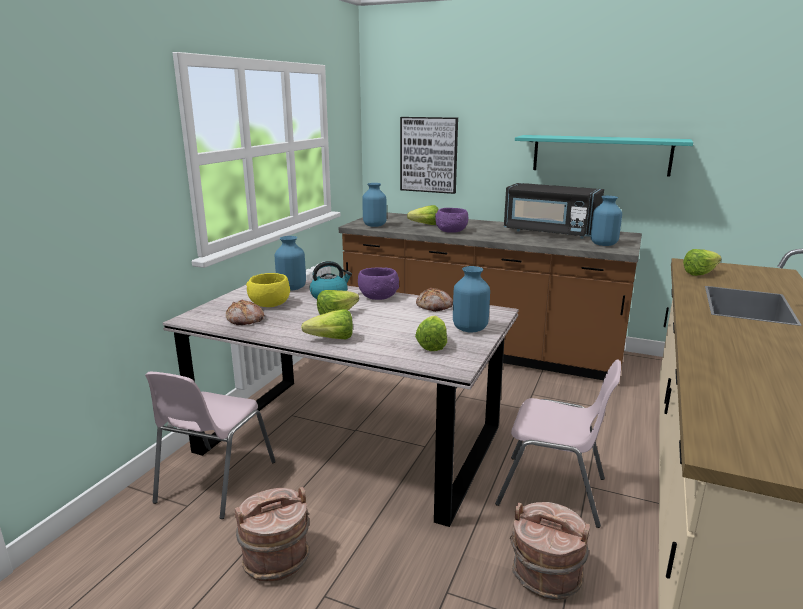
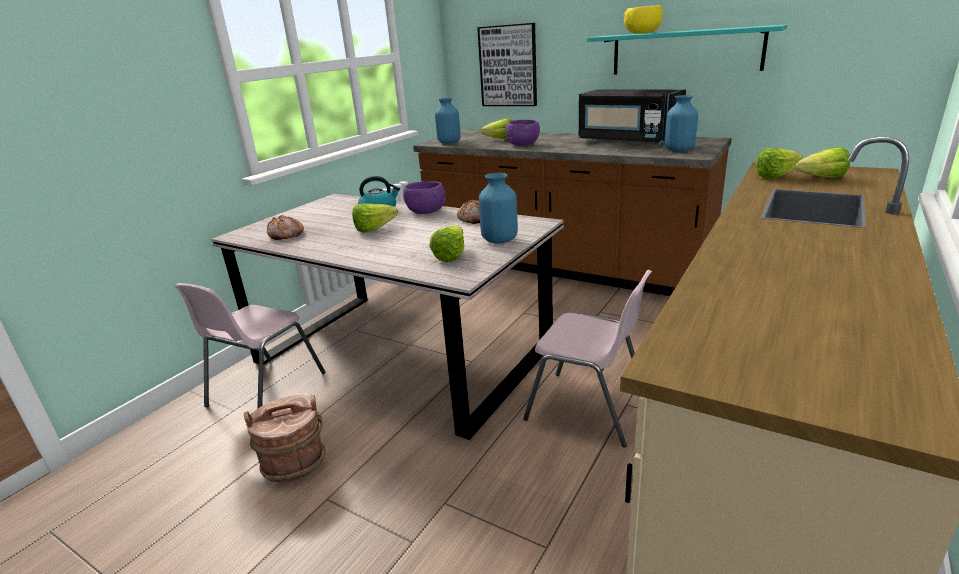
camera: 10 degrees right, 5 degrees up
(269, 304) = (317, 220): yellow bowl -> yellow bowl (642, 33)
(291, 288) = (347, 205): blue vase -> none
(327, 339) = (351, 251): lettuce -> lettuce (817, 178)
(545, 576) = (550, 493): brown bucket -> none

